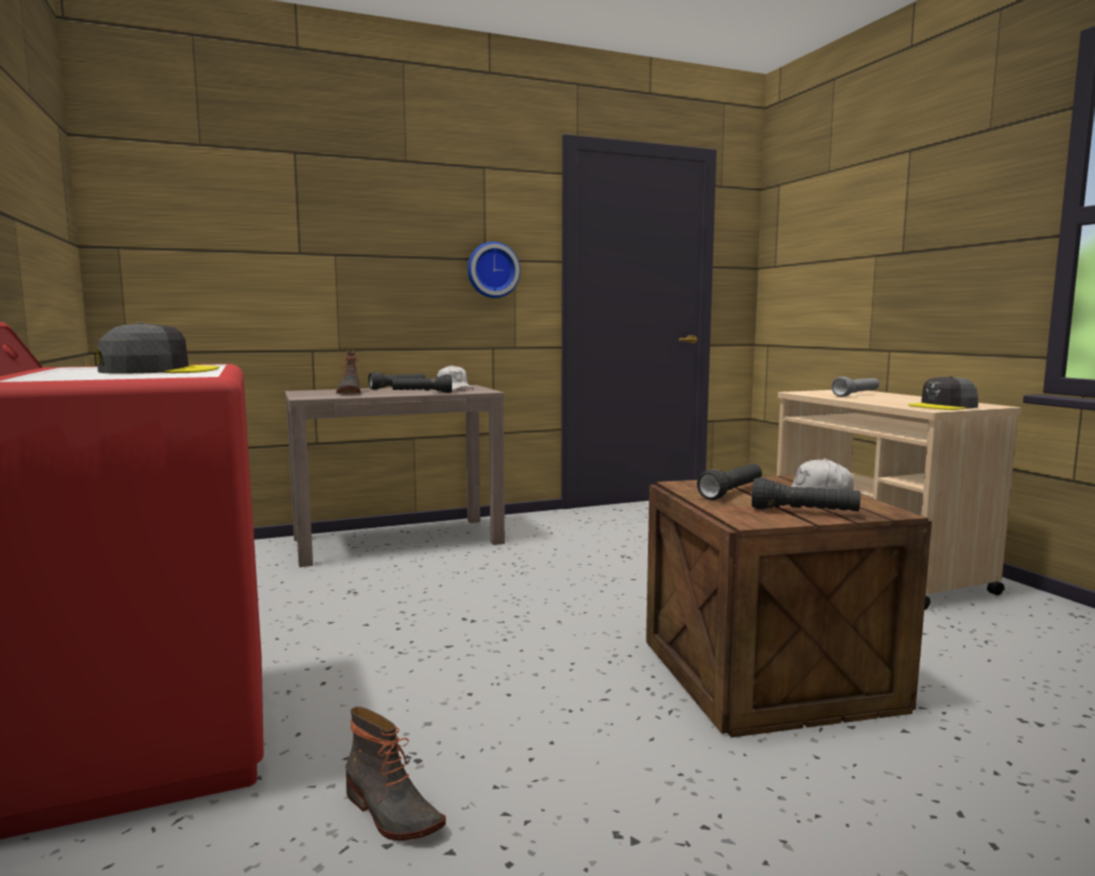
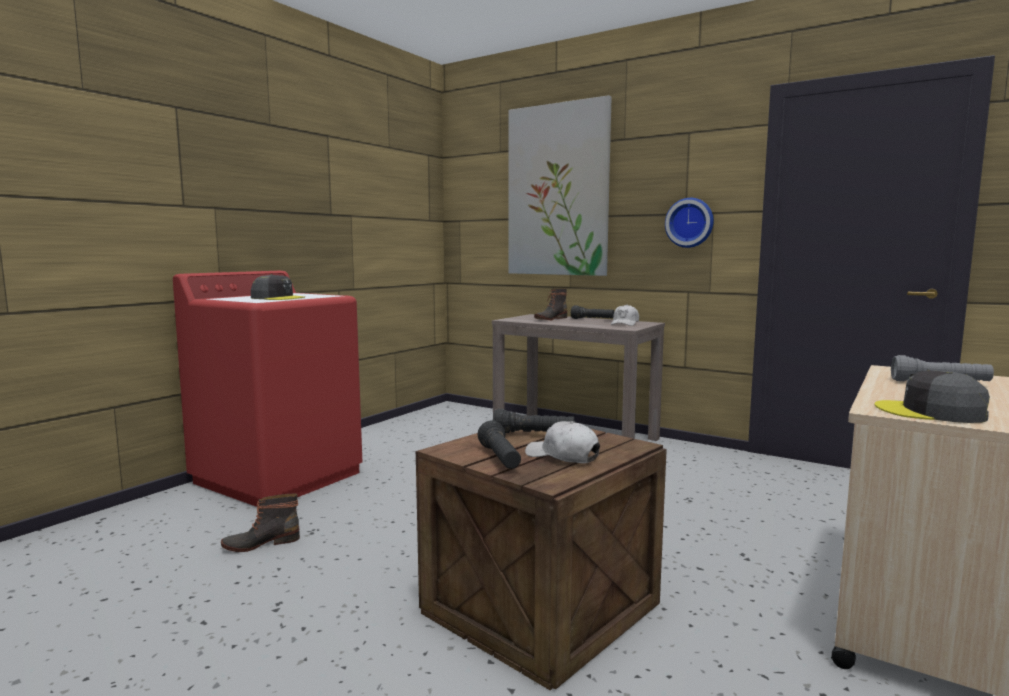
camera: 55 degrees right, 0 degrees up
(313, 216) = (557, 190): none -> picture
(390, 813) = (261, 543): boot -> boot turned 60 degrees clockwise
(422, 393) = (582, 324): black flashlight -> none

